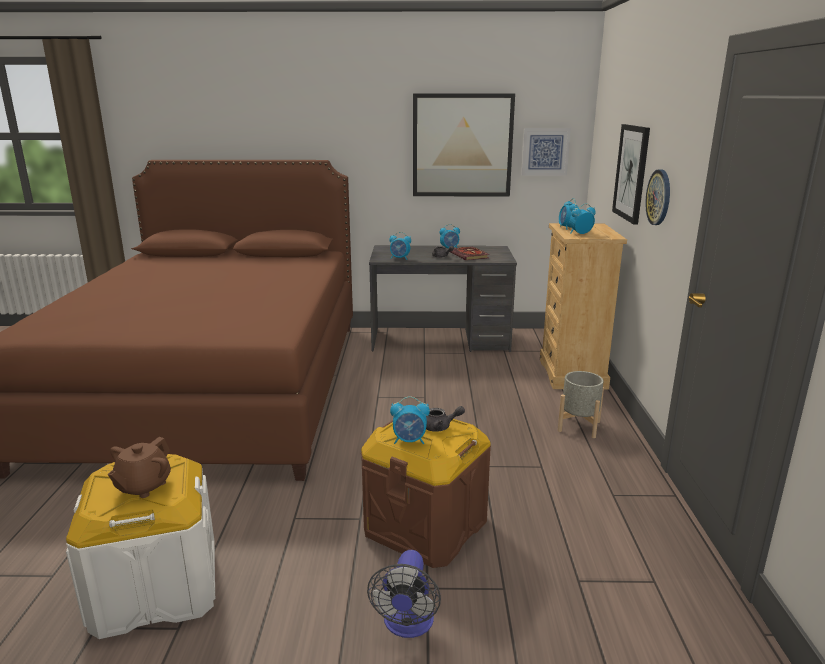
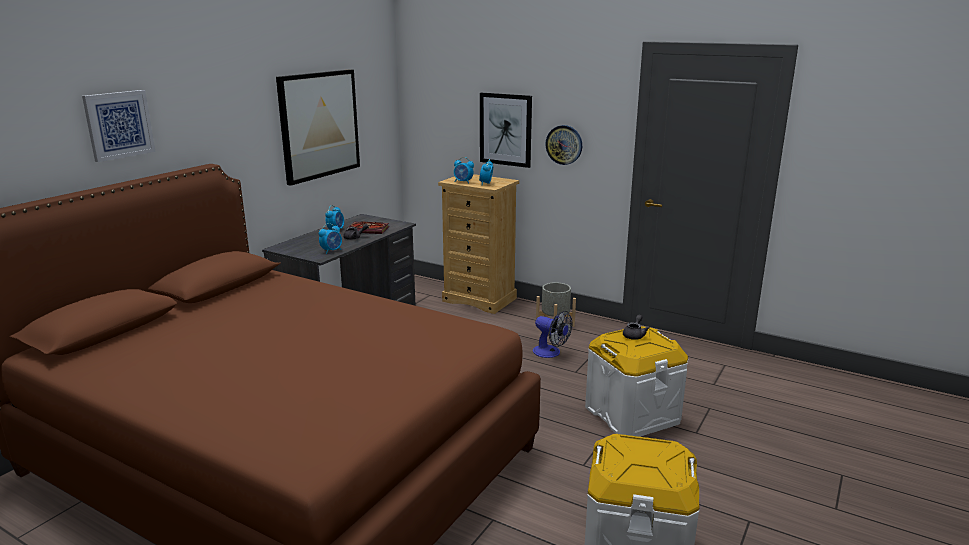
camera: 60 degrees left, 0 degrees up
(143, 486) = (651, 457): brown teapot -> none
(407, 625) = (727, 449): fan -> fan (551, 353)
(409, 441) = (647, 348): alarm clock -> none
(425, 526) = (632, 414): brown storage box -> white storage box
(545, 151) = (374, 120): picture -> picture (119, 125)

